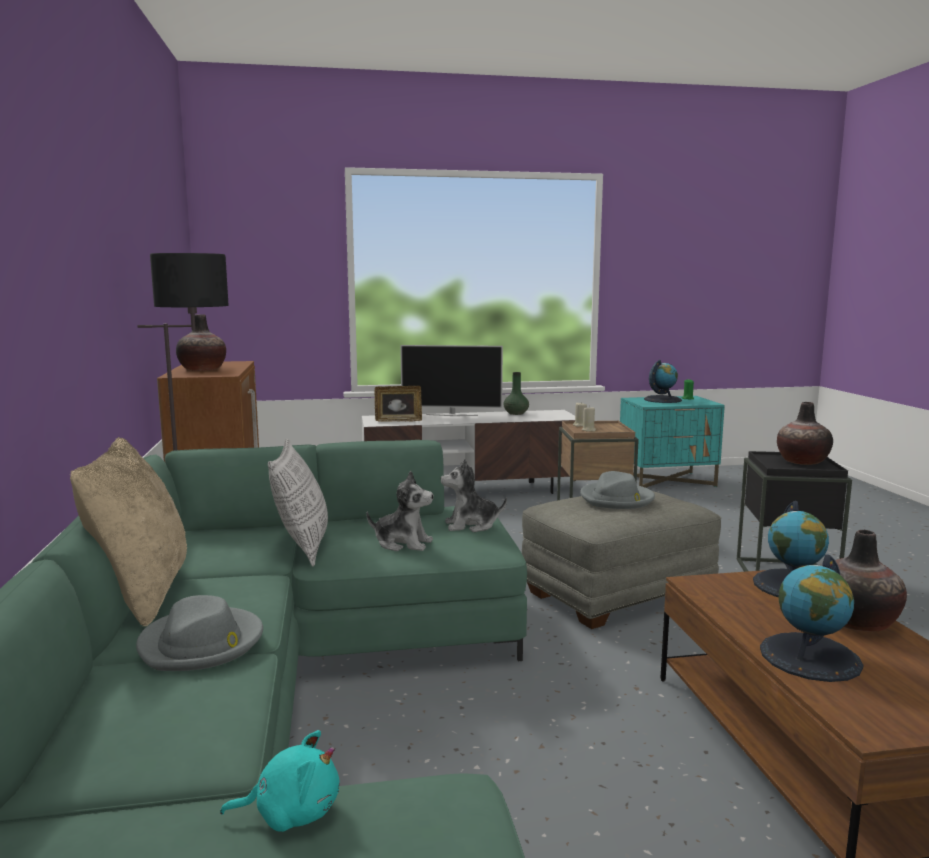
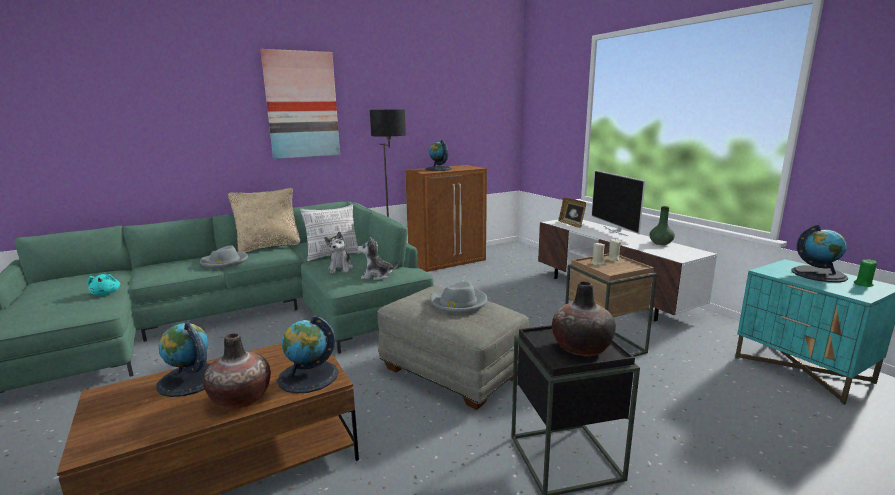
camera: 70 degrees right, 5 degrees up
(65, 233) = (302, 105): none -> picture
(202, 370) = (438, 169): vase -> globe
(471, 525) = (377, 276): plush toy -> plush toy turned 60 degrees counterclockwise

